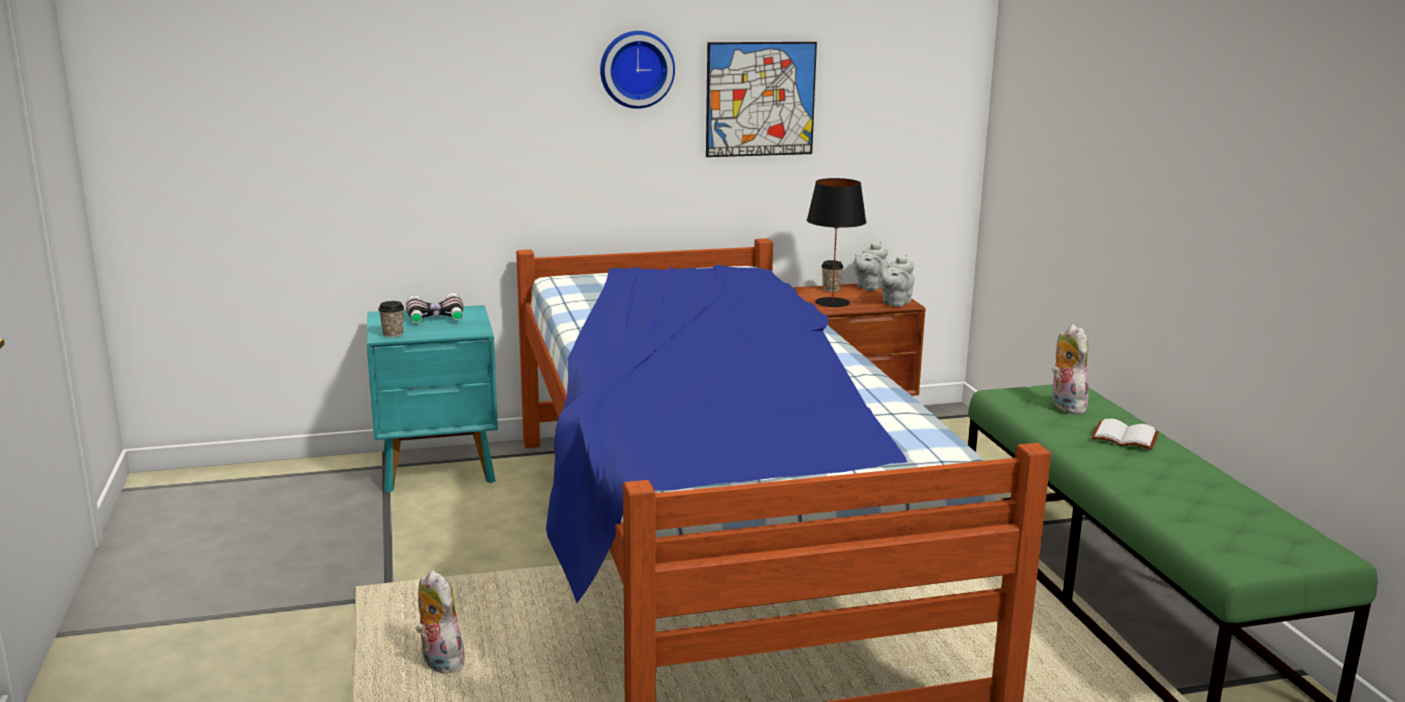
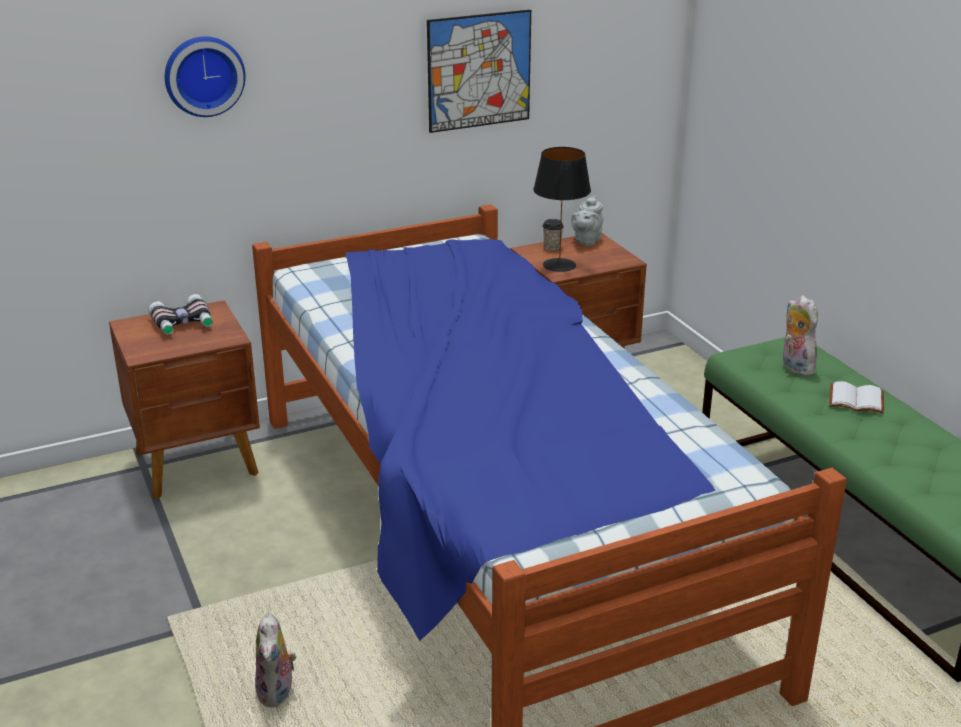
camera: 10 degrees left, 10 degrees up
(393, 334) = (149, 351): cup -> none
(439, 663) = (278, 693): plush toy -> plush toy turned 135 degrees counterclockwise
(440, 469) = (198, 464): turquoise nightstand -> brown nightstand
(636, 69) = (358, 53): wall clock -> wall clock (203, 75)
(895, 303) = (617, 260): grey teapot -> none

